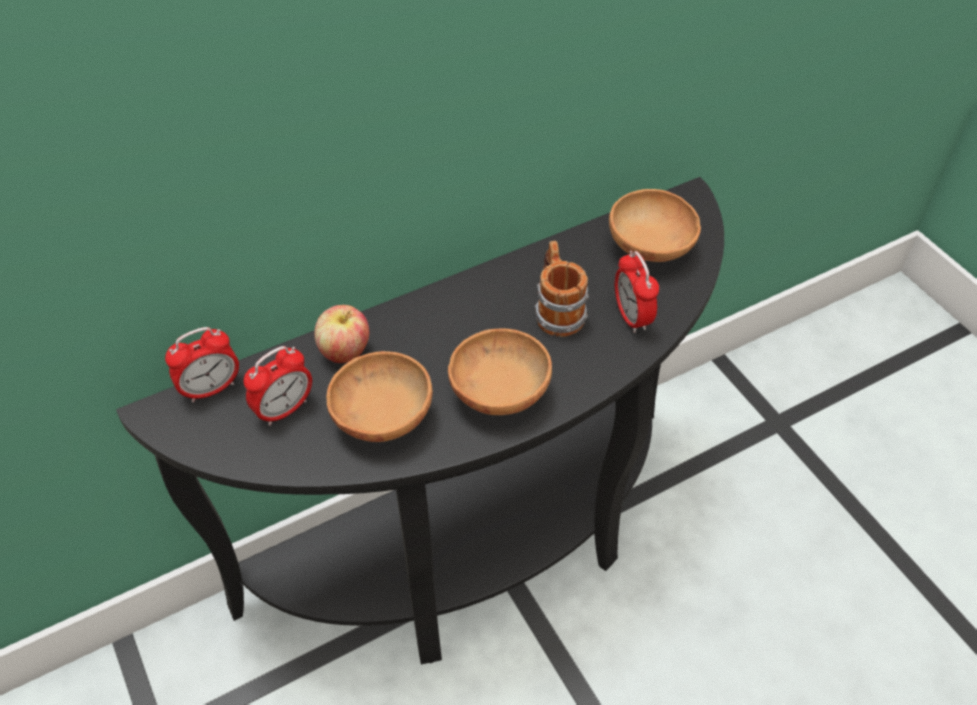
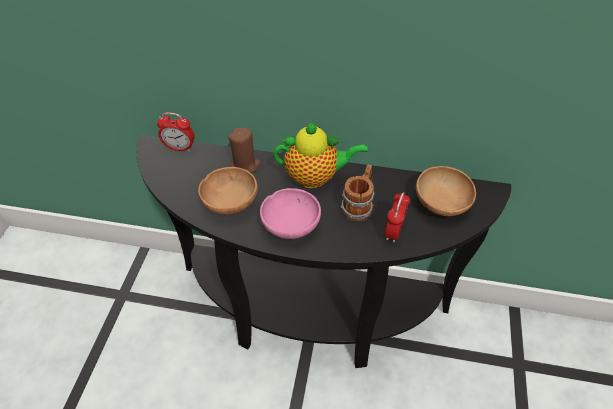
camera: 40 degrees right, 0 degrees up
(284, 409) = (197, 174): alarm clock -> none
(345, 352) = (245, 165): apple -> brown candle
(463, 308) = (315, 177): none -> teapot
(498, 391) = (291, 224): brown bowl -> pink bowl

